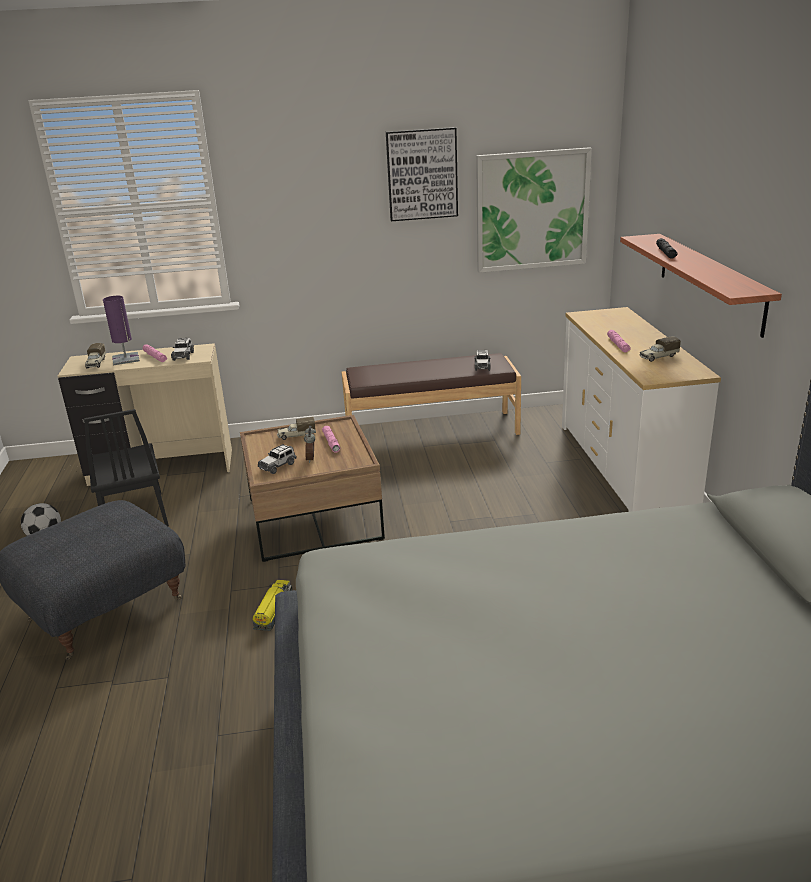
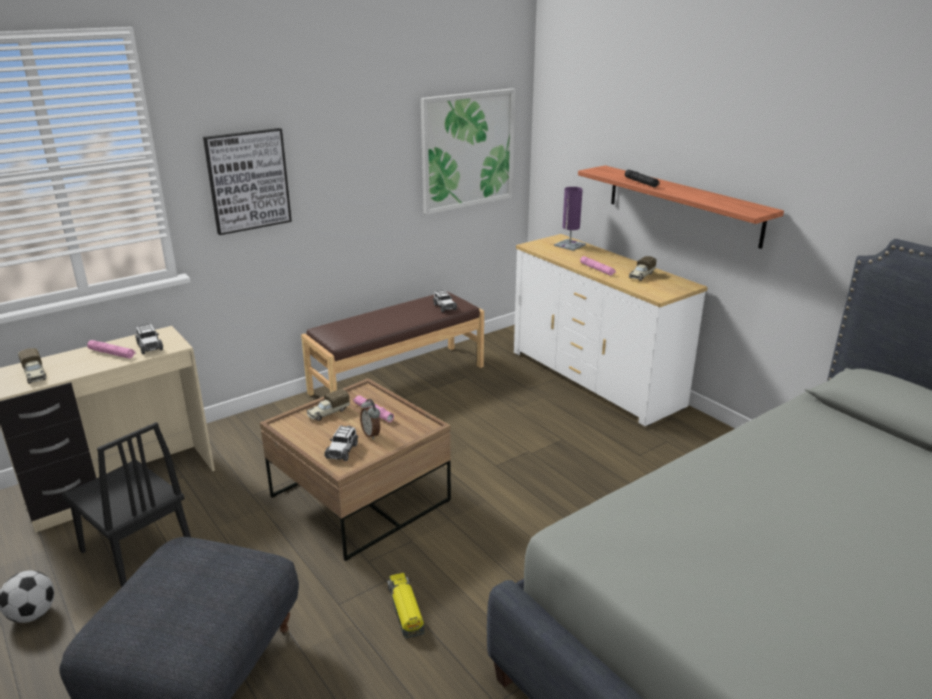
camera: 30 degrees left, 0 degrees up
(126, 359) = (73, 362): purple table lamp -> purple table lamp (569, 245)
(422, 174) = (372, 119): picture -> picture (248, 180)

